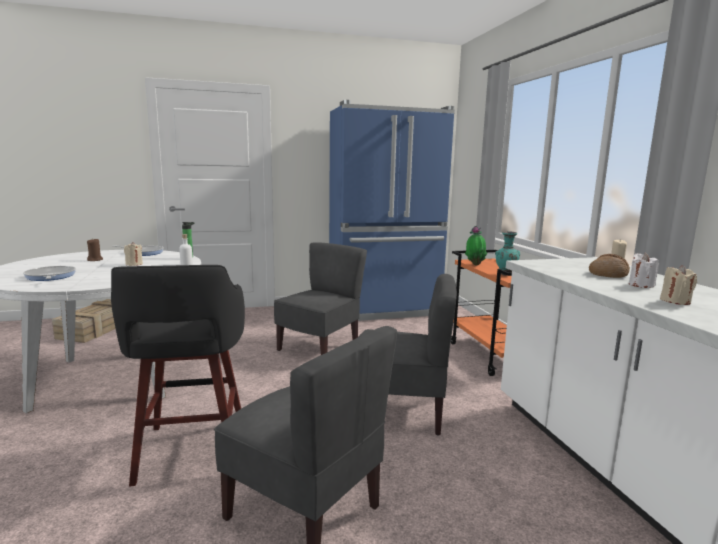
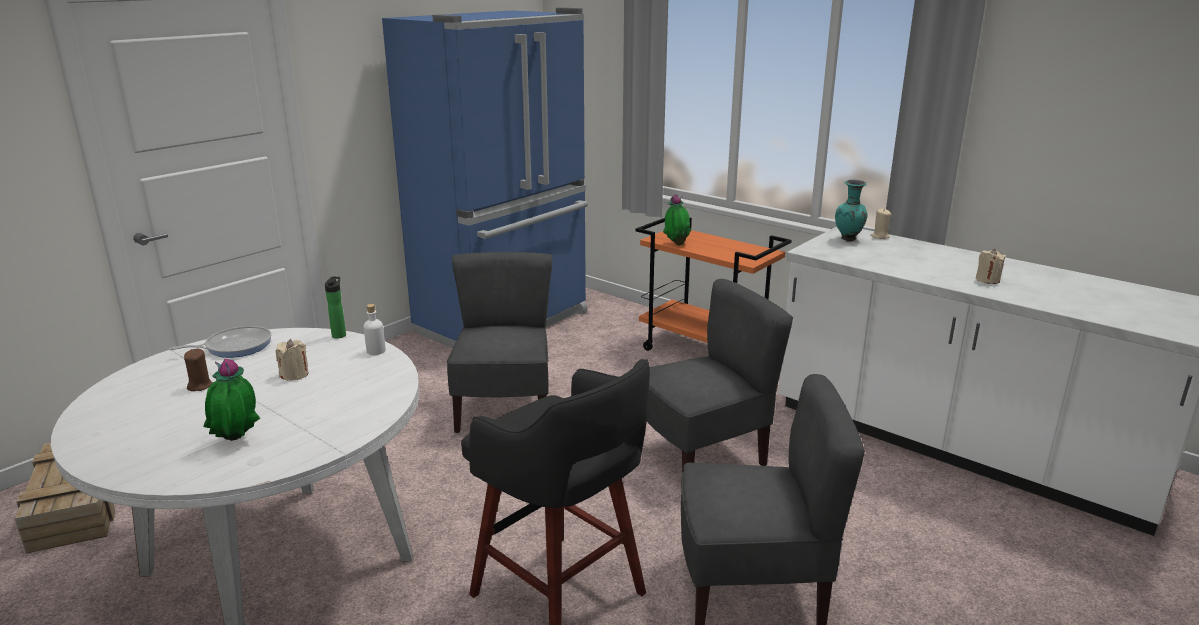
camera: 35 degrees left, 10 degrees up
(50, 277) = (237, 441): frying pan -> potted plant
(505, 275) = (732, 255): turquoise vase -> turquoise vase (848, 240)
(608, 274) = (895, 253): bread -> none
(641, 285) = (938, 263): white candle -> none

